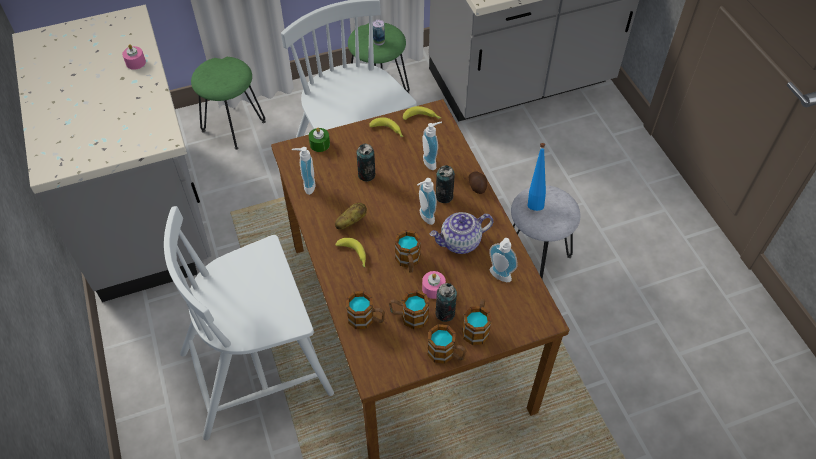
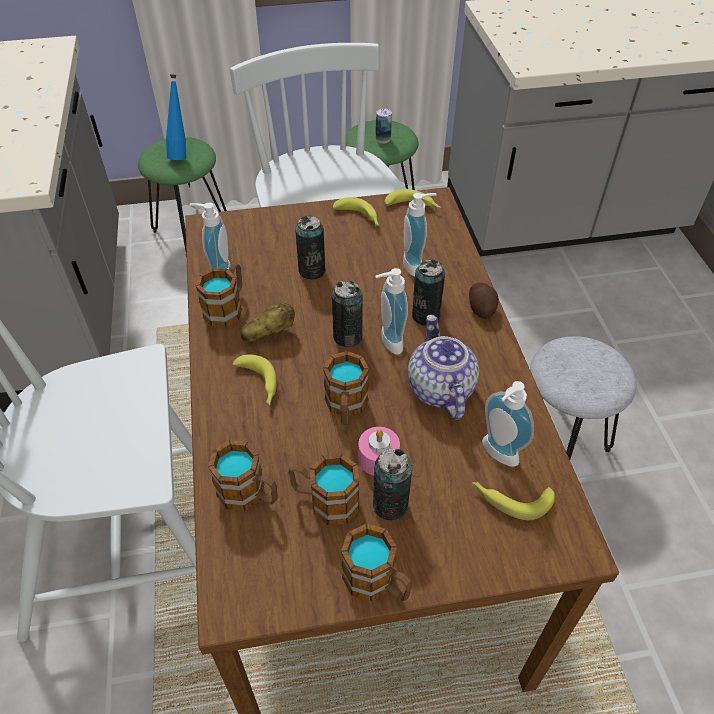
camera: 10 degrees right, 5 degrees down
(135, 62) = (31, 92): pink candle -> none
(319, 144) = (254, 223): green candle -> none
(399, 217) = (347, 337): none -> can
(460, 242) = (439, 389): teapot -> teapot turned 90 degrees clockwise
(476, 328) = (443, 541): mug -> mug (227, 308)
(509, 300) = (510, 499): none -> banana
(534, 200) = (568, 355): blue bottle -> blue bottle (181, 154)

